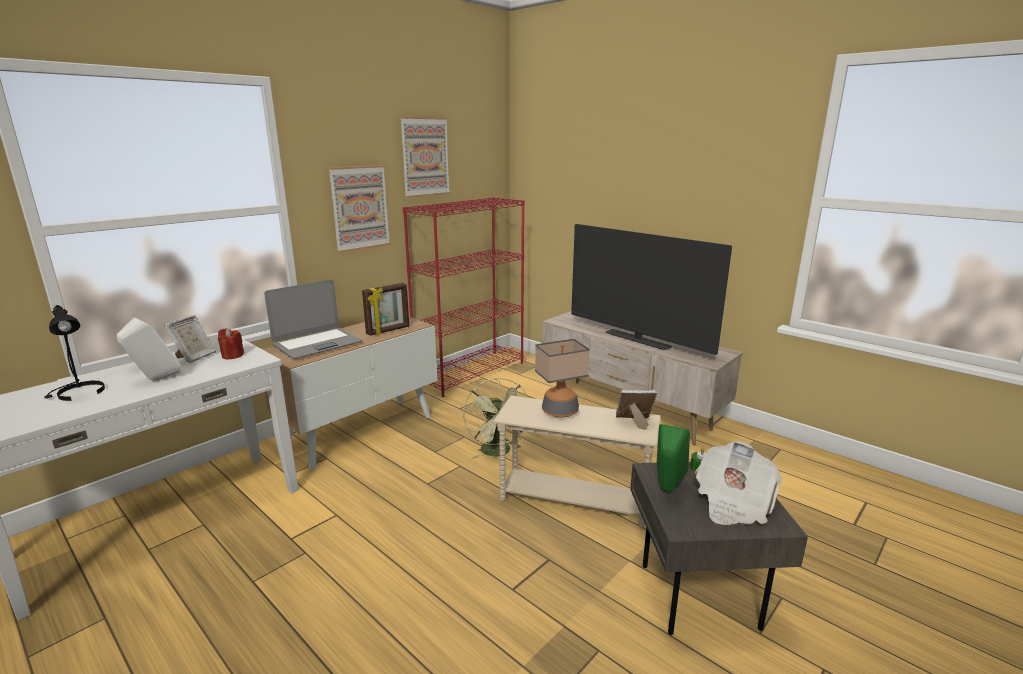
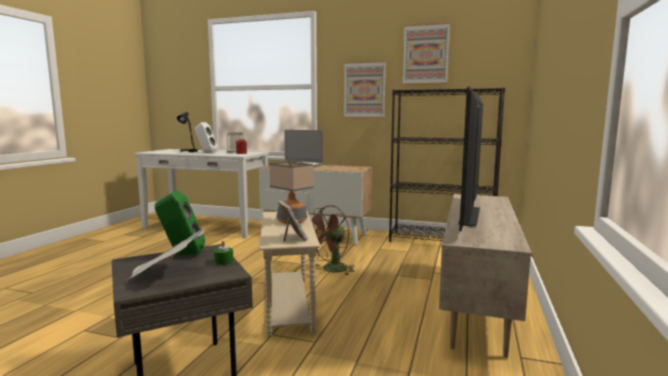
camera: 65 degrees right, 10 degrees down
(388, 331) = (336, 169): picture frame -> none
(471, 372) = (441, 241): red bookcase -> black bookcase
(498, 452) = (331, 270): green fan -> brown fan

